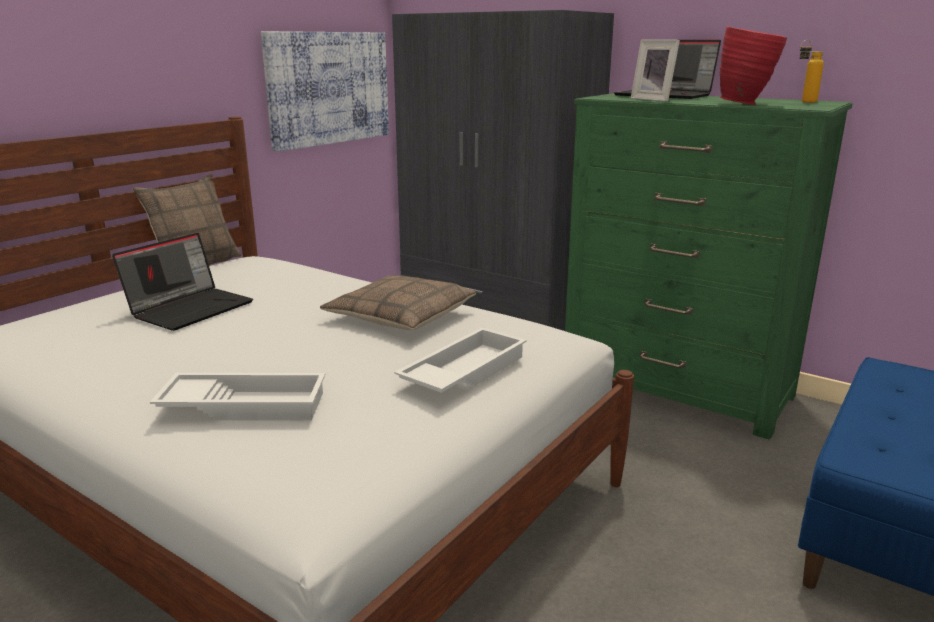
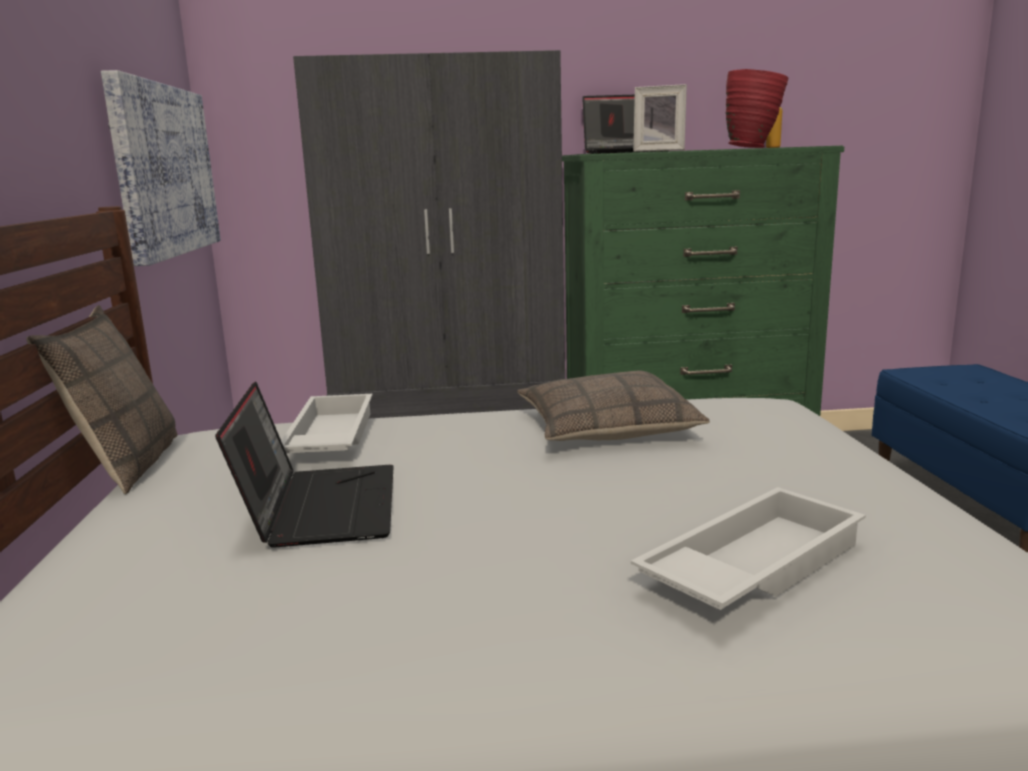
camera: 40 degrees left, 5 degrees down
(463, 371) = (812, 449): white tray -> white tray (329, 438)

